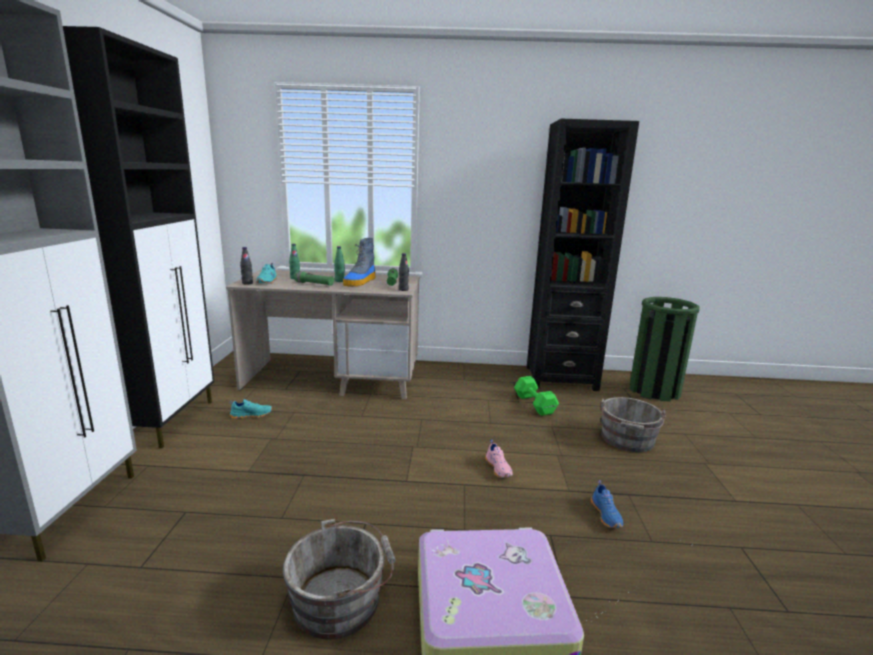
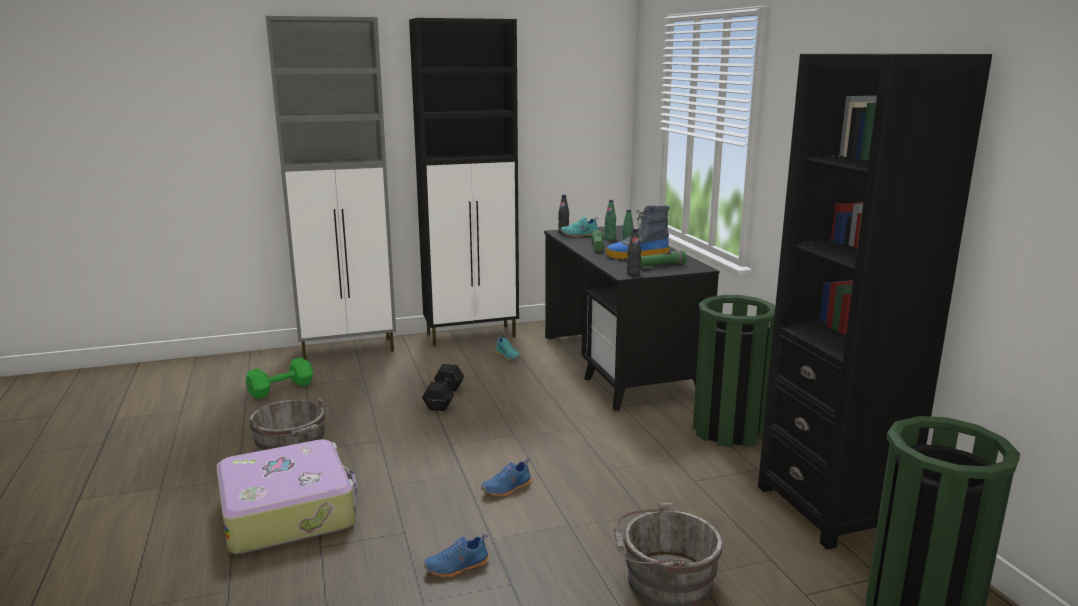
camera: 70 degrees right, 0 degrees up
(305, 465) = (445, 398): none -> black dumbbell
(334, 378) = (620, 366): beige desk -> black desk
(462, 375) = (727, 430): none -> green trash can
(499, 468) = (507, 488): pink shoe -> blue shoe
(534, 404) = (701, 493): green dumbbell -> green dumbbell (282, 389)

